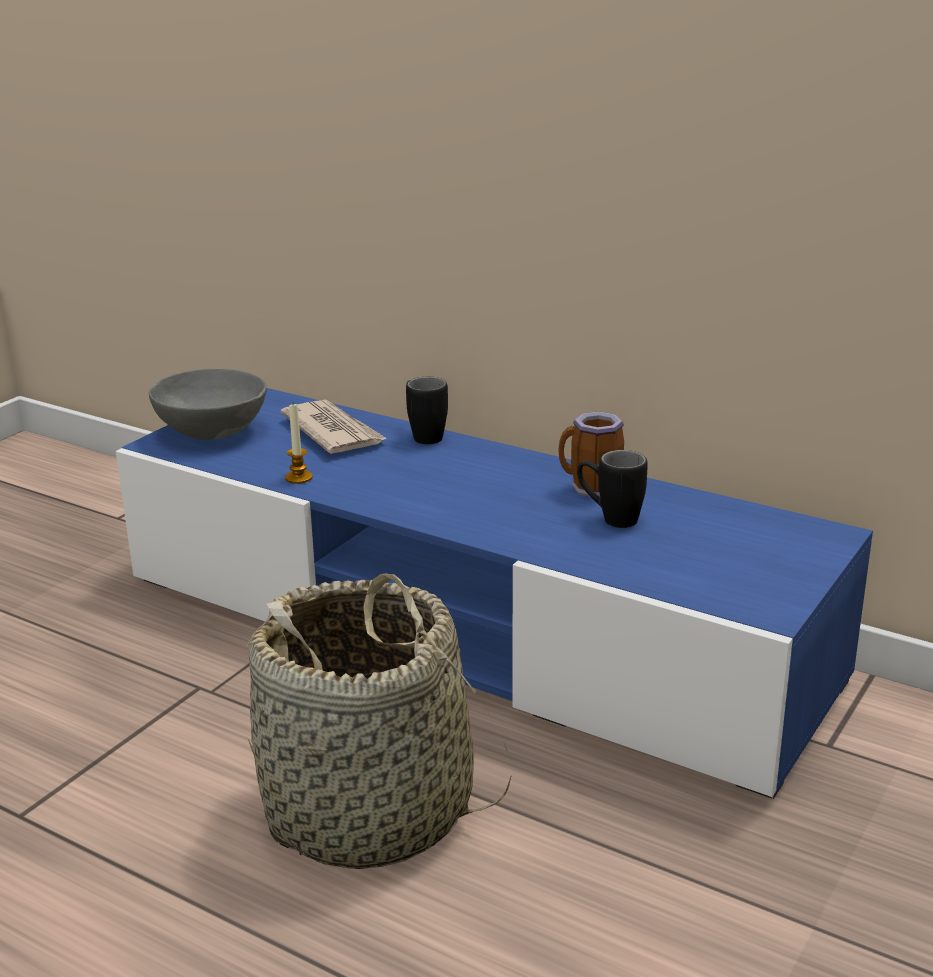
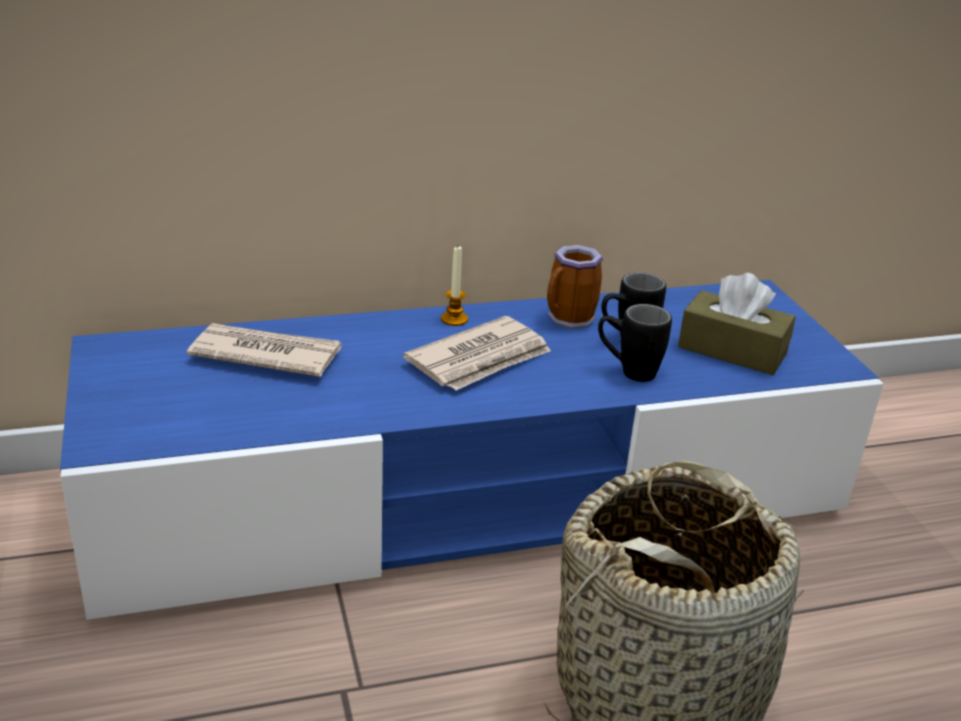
camera: 50 degrees left, 5 degrees up
(212, 431) = (137, 405): grey bowl -> none
(298, 477) = (327, 415): candle -> candle (454, 319)
(423, 435) = (353, 325): black mug -> black mug (627, 371)
(465, 487) = (481, 359): none -> newspaper
(690, 561) = (732, 350): none -> brown tissue box

